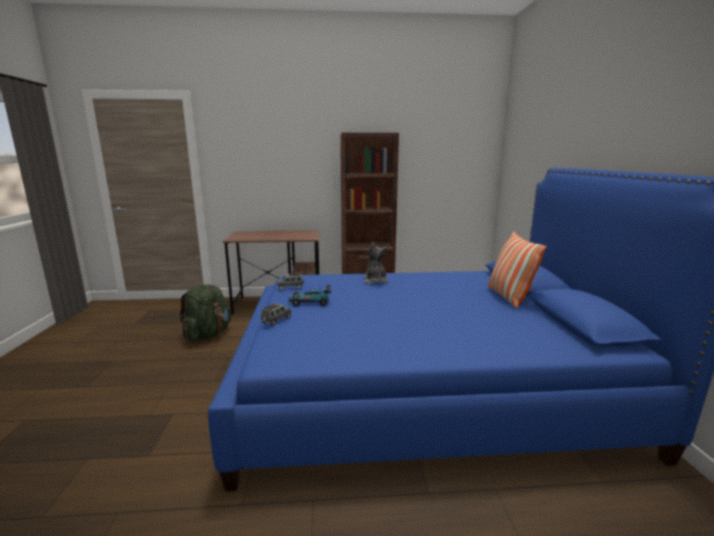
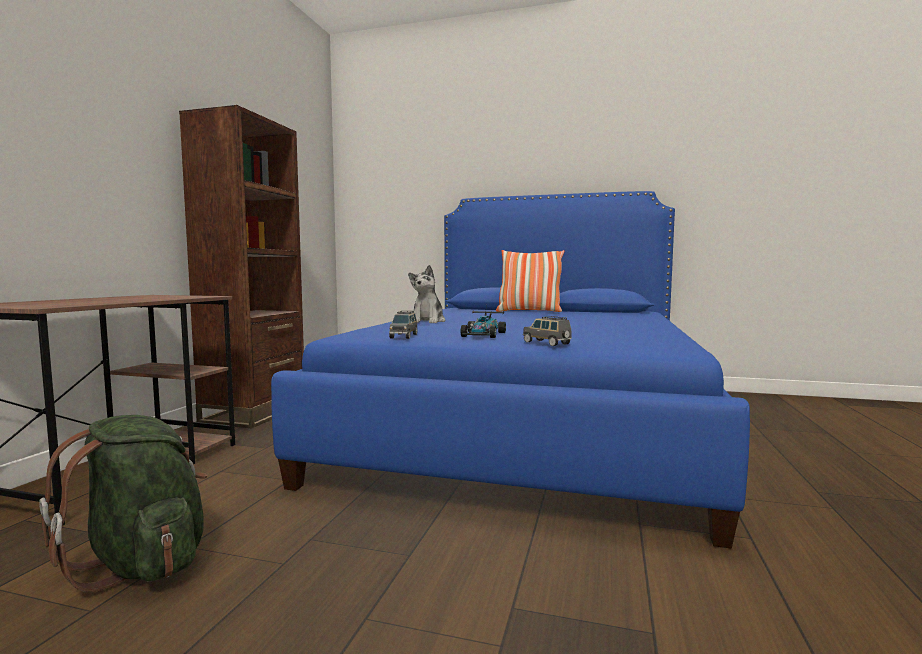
camera: 70 degrees left, 10 degrees down
(375, 280) = (428, 321): plush toy -> plush toy turned 90 degrees counterclockwise

